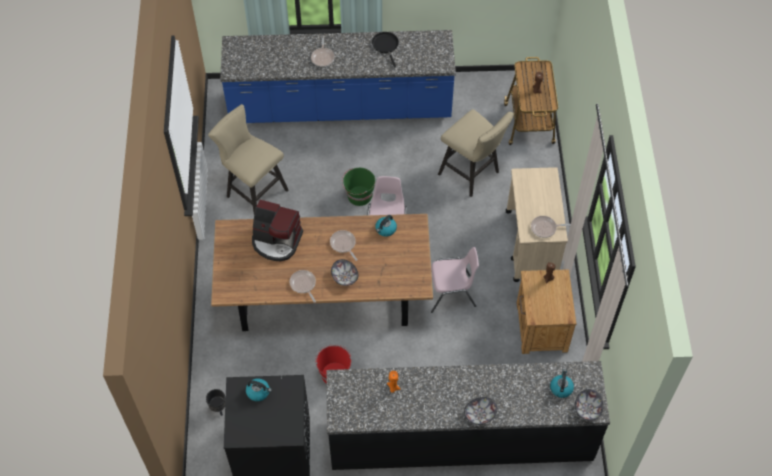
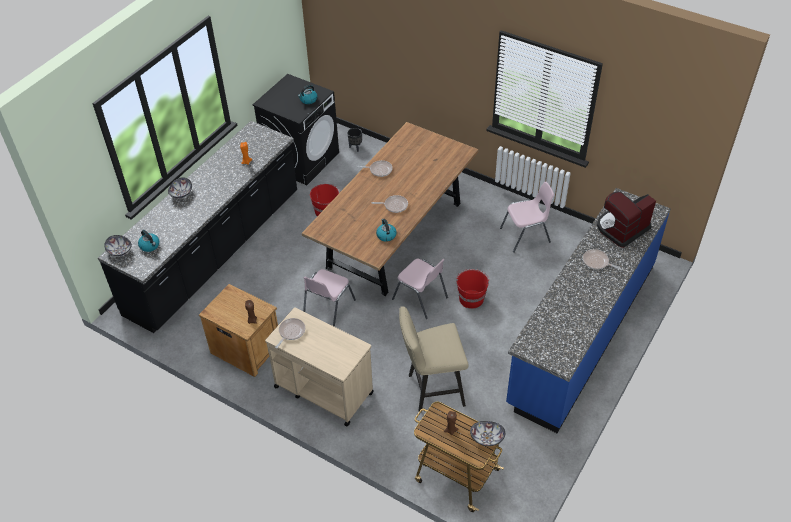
camera: 125 degrees right, 10 degrees down
(253, 192) = (526, 236): beige stool -> pink chair
(276, 241) = (430, 172): coffee machine -> coffee machine (621, 229)
(344, 277) = (365, 193): bowl -> bowl (487, 437)
(359, 196) = (471, 298): green bucket -> red bucket
(386, 45) = (581, 314): black frying pan -> none

